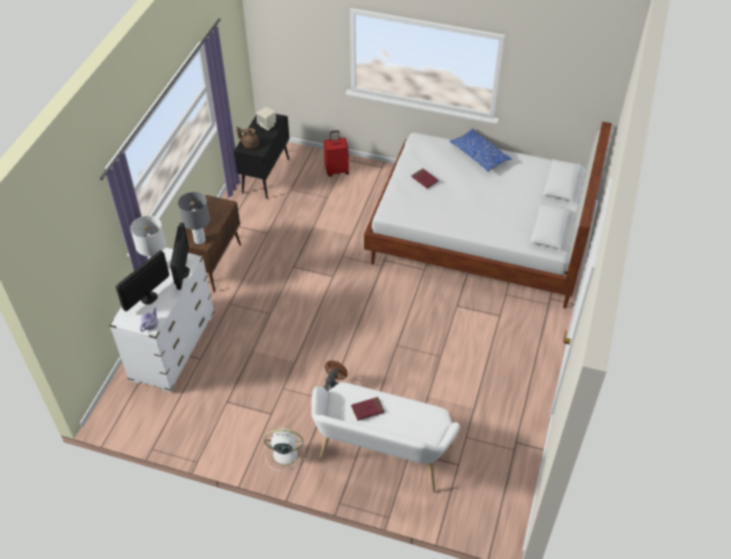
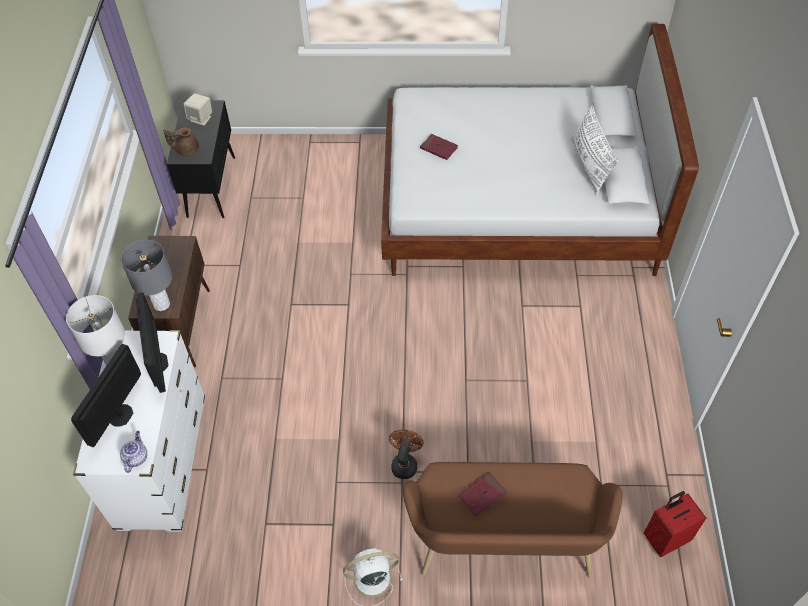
camera: 15 degrees left, 5 degrees up
(337, 170) = (303, 159): red suitcase -> red suitcase (665, 538)
(381, 457) = (504, 546): white bench -> brown bench
(479, 155) = (495, 101): blue pillow -> none
(529, 214) = (589, 165): none -> white pillow

